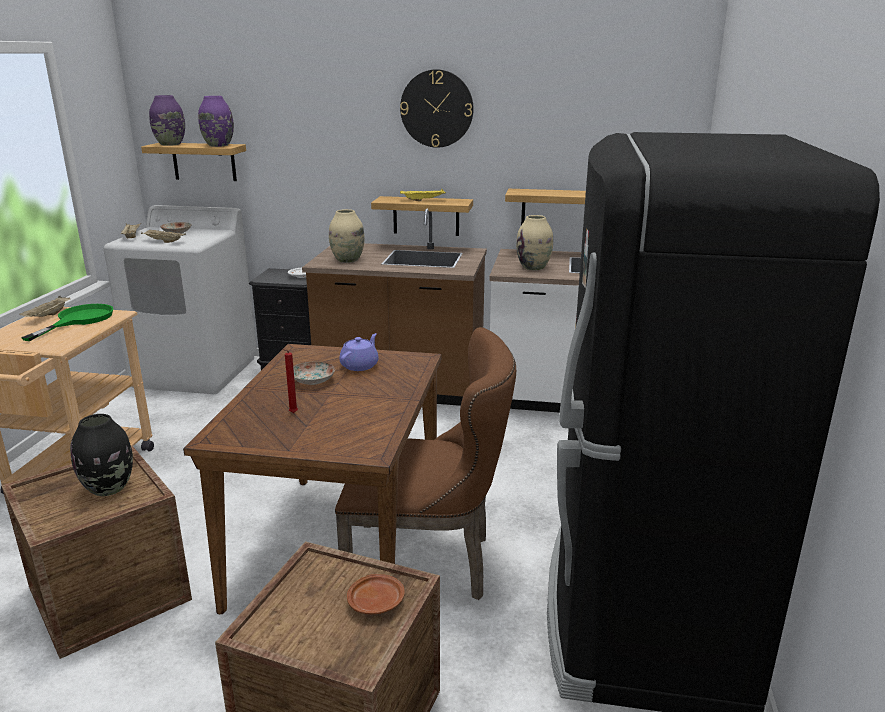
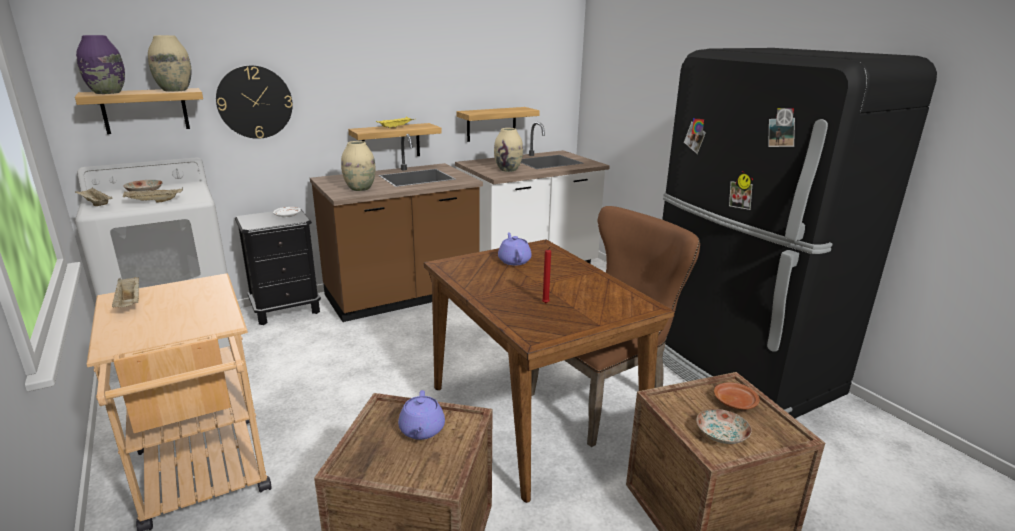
camera: 40 degrees left, 0 degrees up
(78, 320) = (182, 296): green frying pan -> none
(109, 488) = (422, 430): black vase -> purple teapot
(218, 145) = (174, 90): purple vase -> beige vase
(313, 380) = (507, 279): plate -> plate (721, 434)
(436, 109) = (395, 45): wall clock -> wall clock (255, 102)

